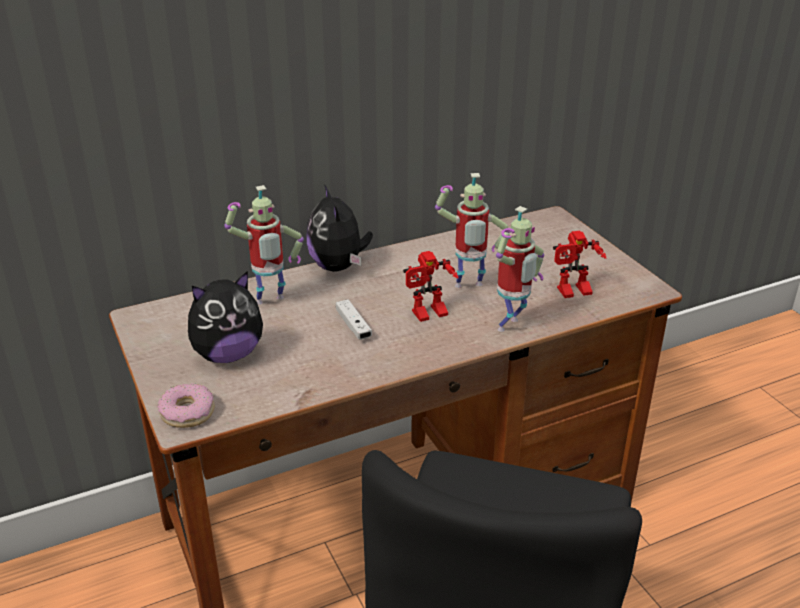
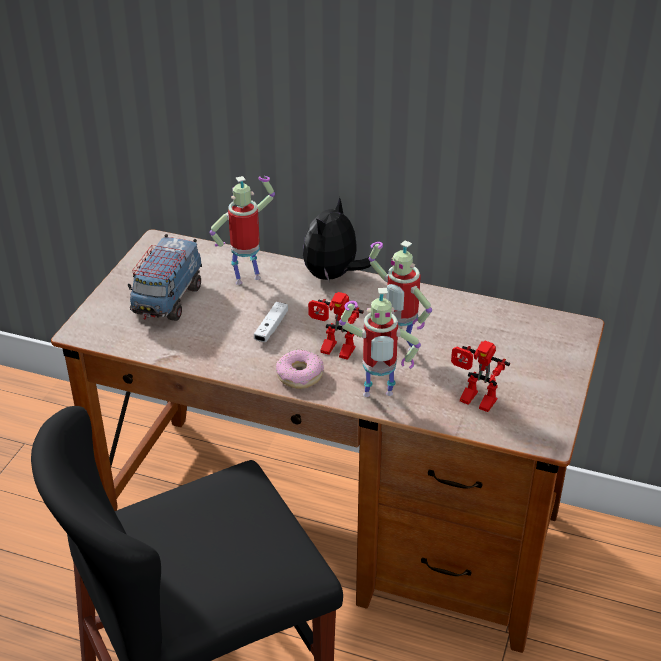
camera: 45 degrees right, 5 degrees up
(187, 412) = (93, 325): donut -> donut (300, 375)
(228, 355) = (168, 300): plush toy -> toy truck
(270, 302) = (247, 278): toy robot -> toy robot turned 135 degrees clockwise

